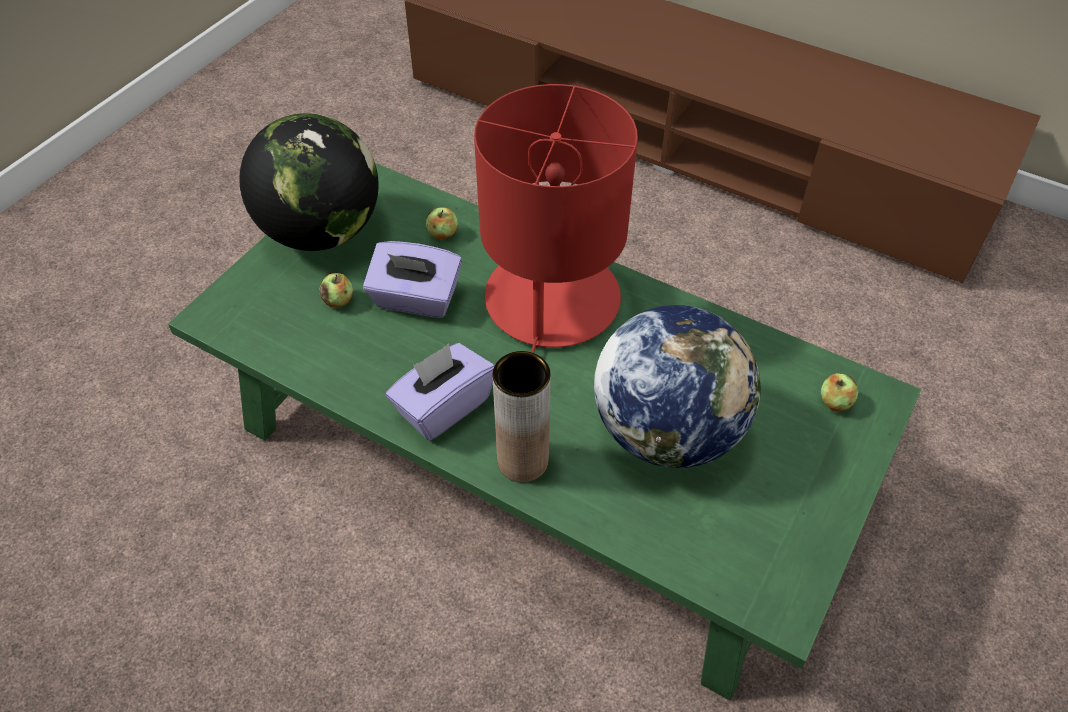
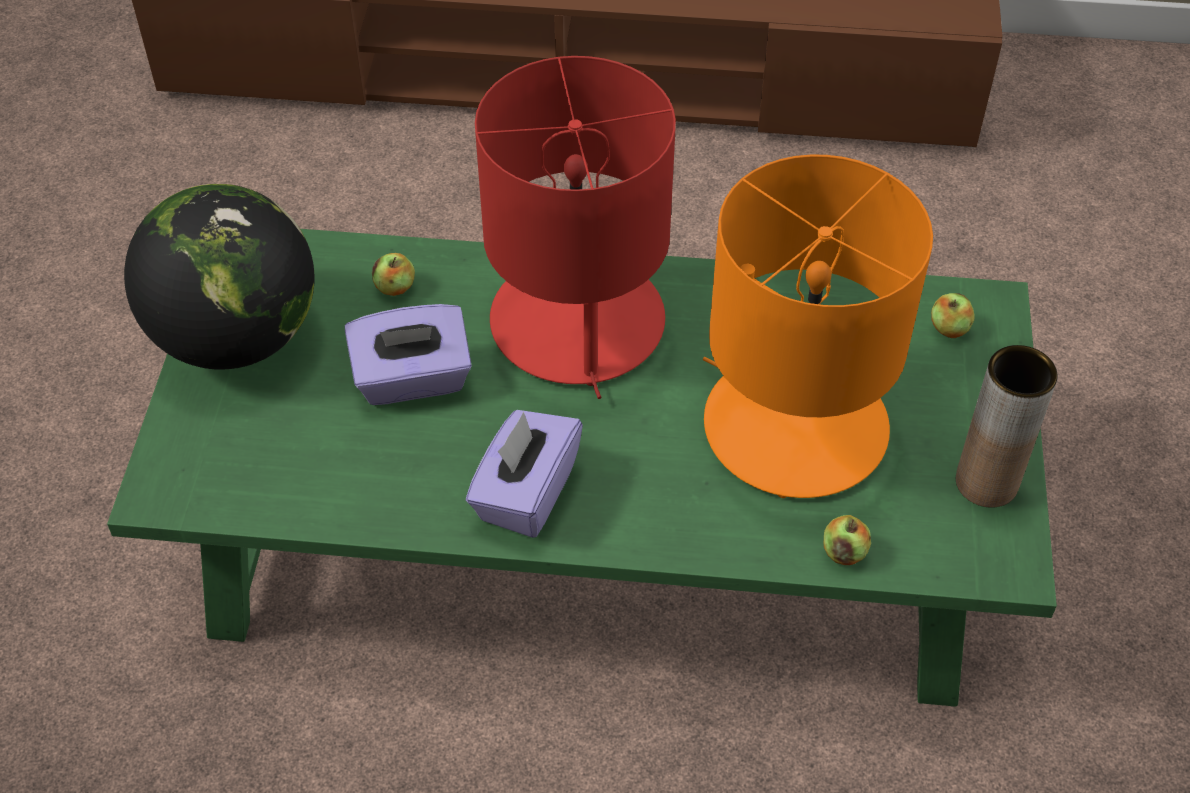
camera: 25 degrees left, 0 degrees up
(338, 301) = (316, 415): apple -> apple (844, 552)
(522, 461) = (654, 519): brown vase -> brown vase (986, 482)
(667, 431) = (793, 425): globe -> orange table lamp

